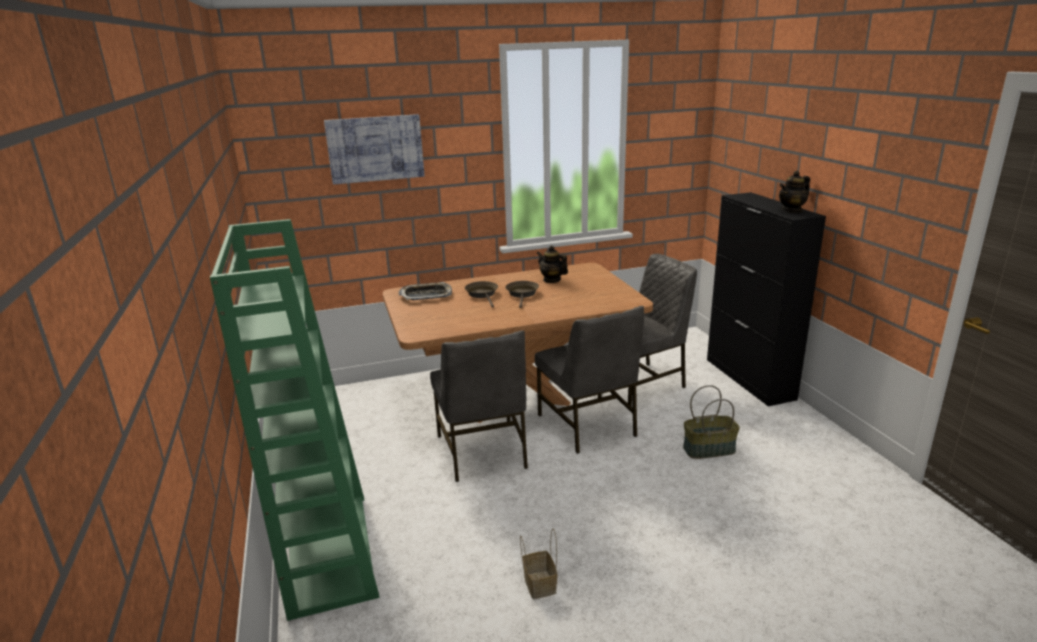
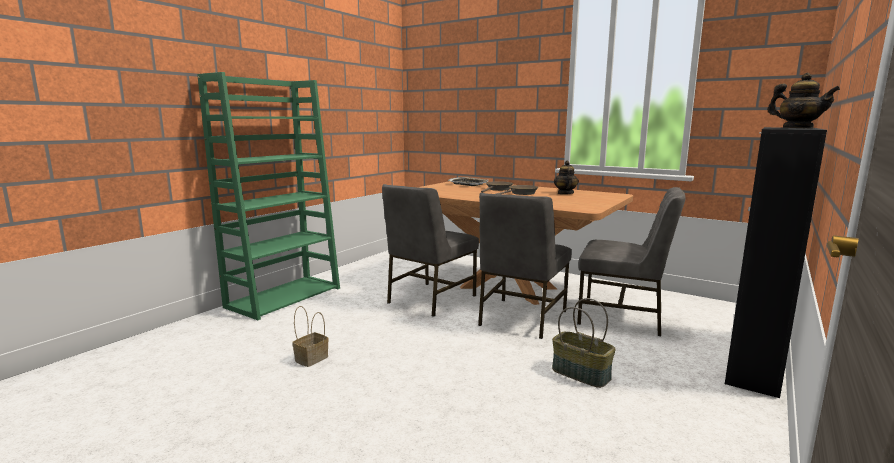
camera: 50 degrees right, 10 degrees down
(375, 149) = (475, 78): picture -> none
(792, 210) = (797, 128): teapot -> teapot turned 150 degrees counterclockwise

